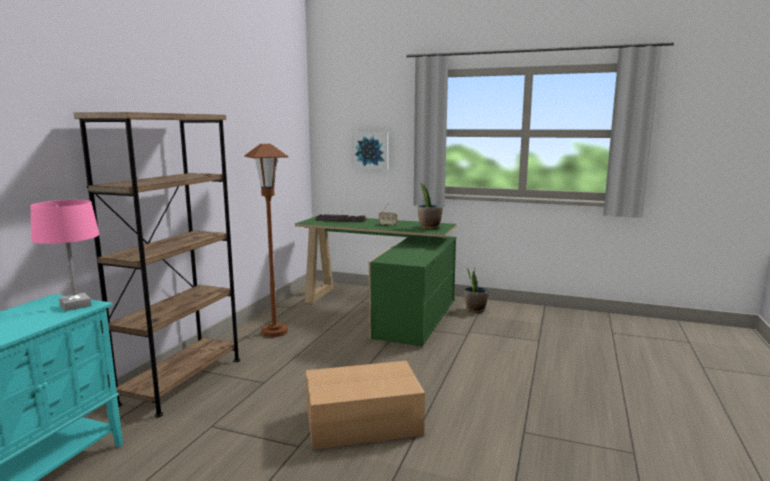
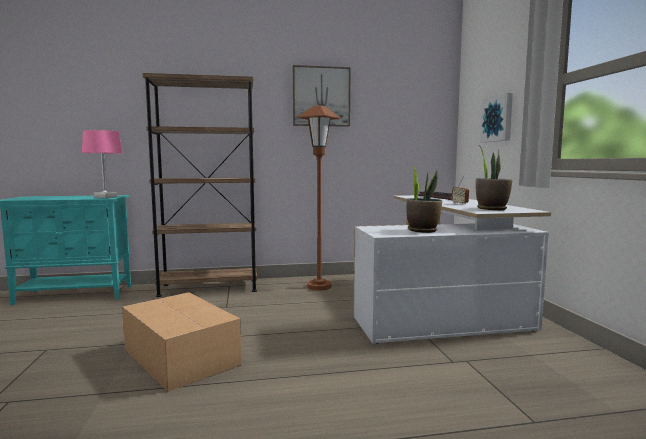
camera: 60 degrees right, 5 degrees down
(230, 126) = (321, 96): none -> picture
(384, 309) = (441, 306): green desk -> white desk
(475, 310) = (547, 350): potted plant -> potted plant (422, 230)

